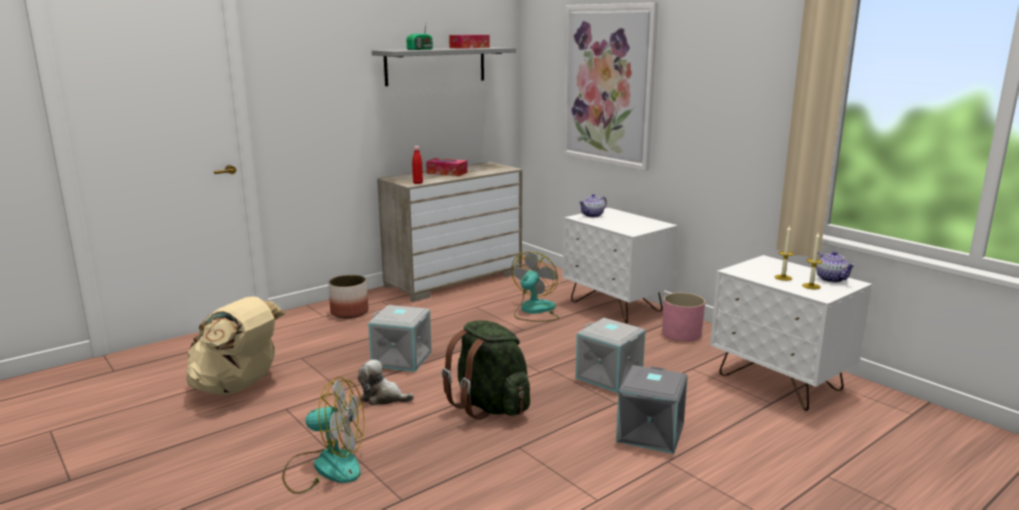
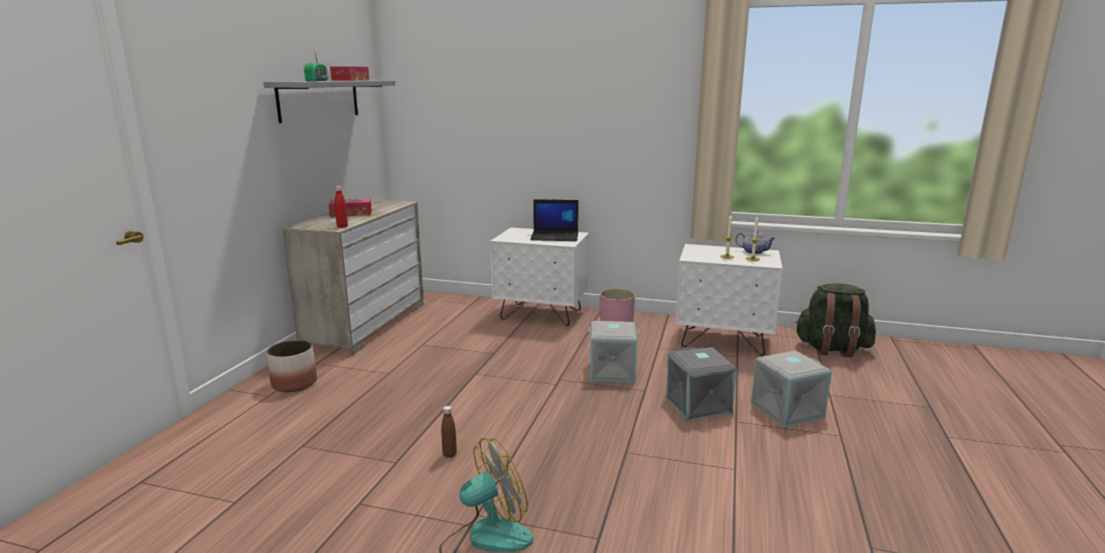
camera: 35 degrees left, 0 degrees up
(238, 387) = (265, 502): beige backpack -> none
(383, 398) = (449, 454): plush toy -> brown bottle
(402, 358) = (417, 411): grey storage box -> grey storage box (786, 409)
(490, 406) = (556, 427): green backpack -> green backpack (832, 349)
(534, 311) = (480, 335): fan -> none
(593, 215) = (511, 235): teapot -> none
(608, 85) = (498, 114): picture -> none
(633, 223) = (555, 236): none -> laptop

